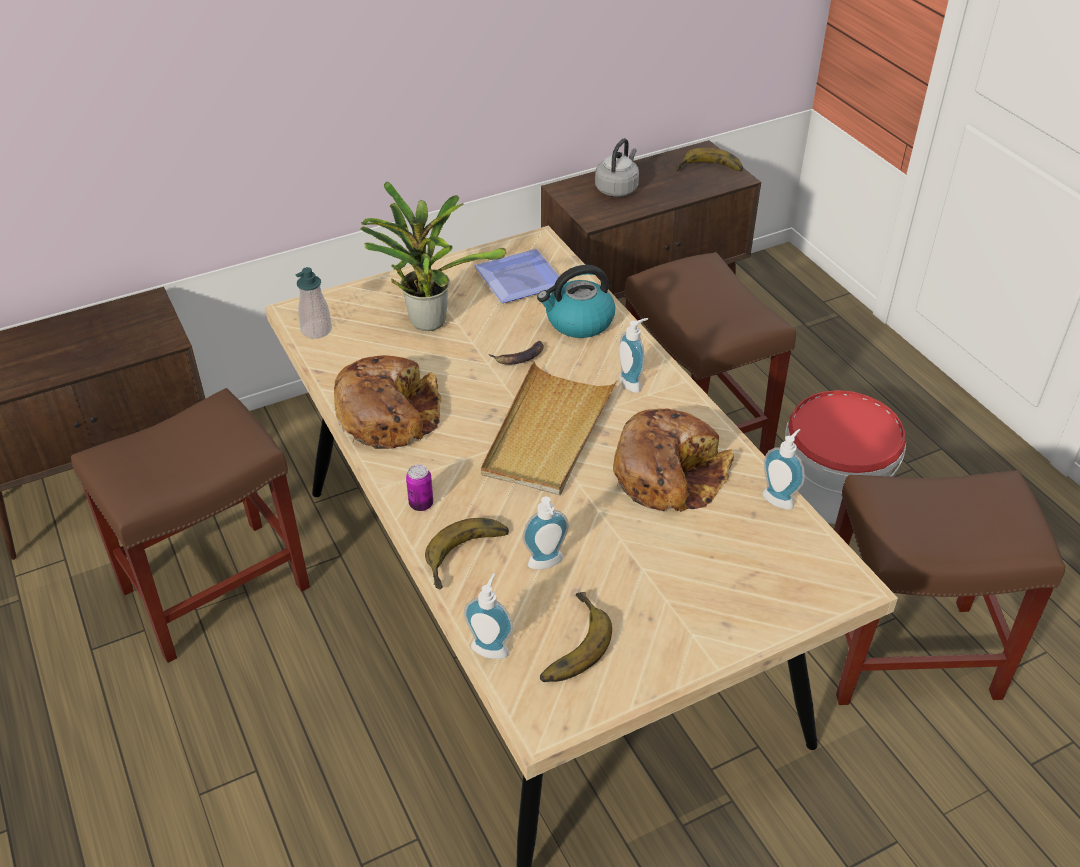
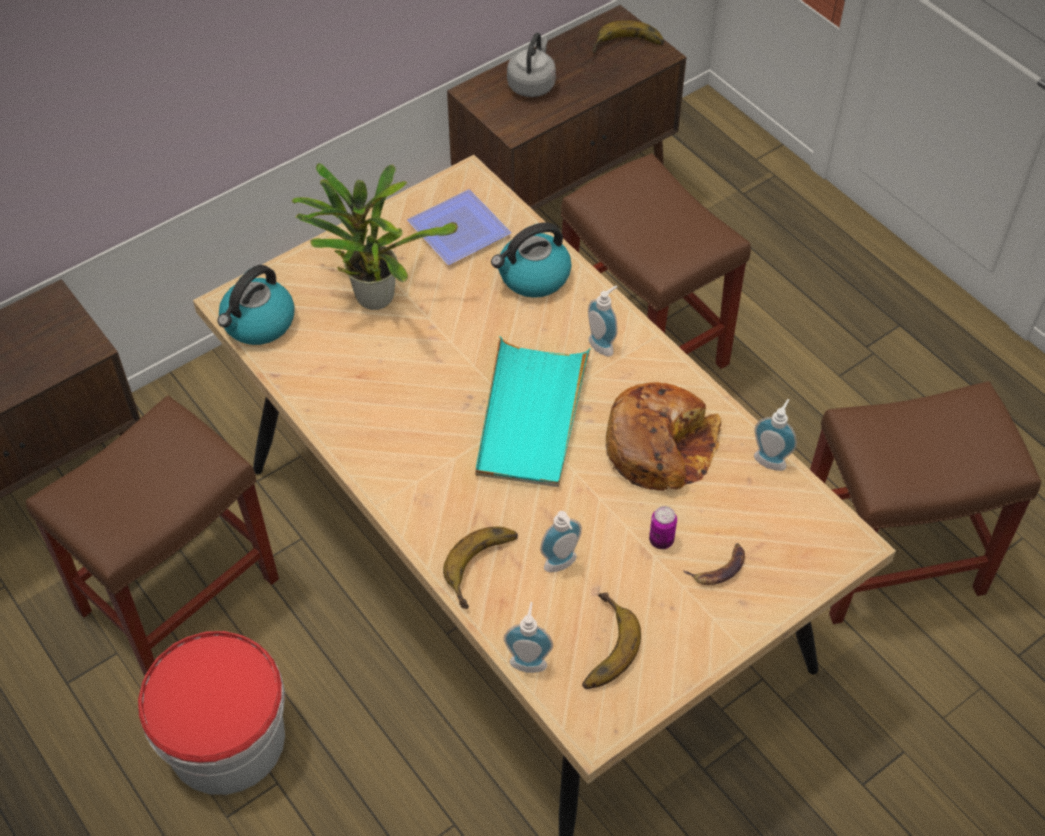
camera: 10 degrees left, 10 degrees up
(316, 330) = (258, 323): soap dispenser -> kettle
(389, 414) = (363, 417): bread -> none
(421, 504) = (423, 517): can -> can (661, 540)
(519, 356) = (481, 328): banana -> banana (719, 568)
(548, 433) = (531, 416): beige tray -> turquoise tray
(832, 489) = (795, 388): bucket -> bucket (226, 739)

